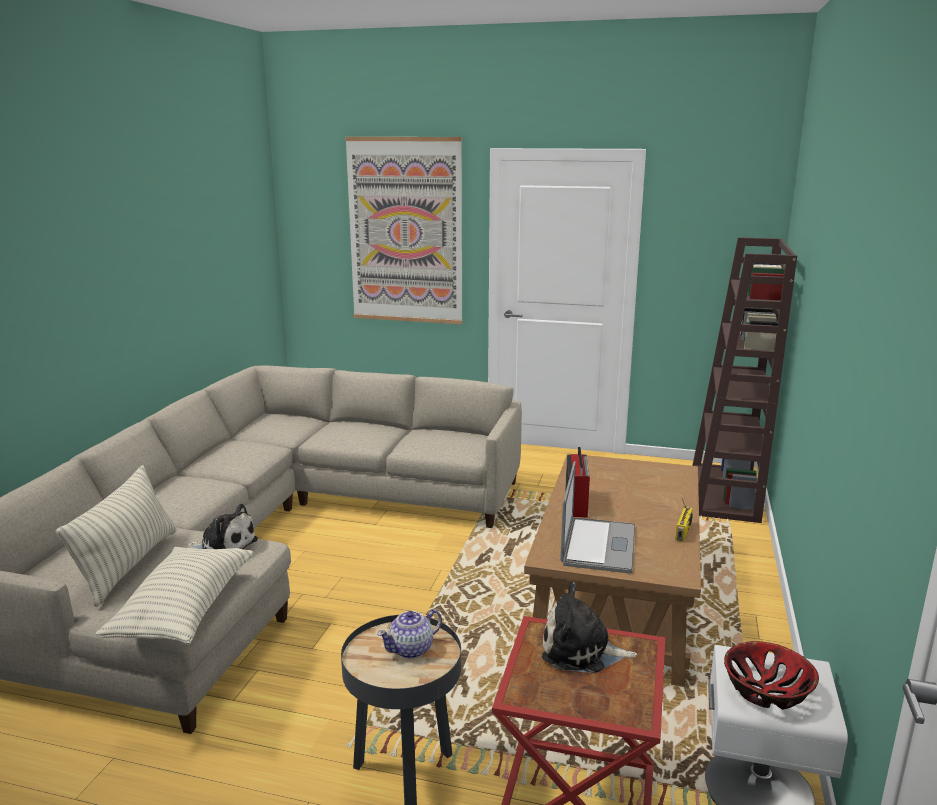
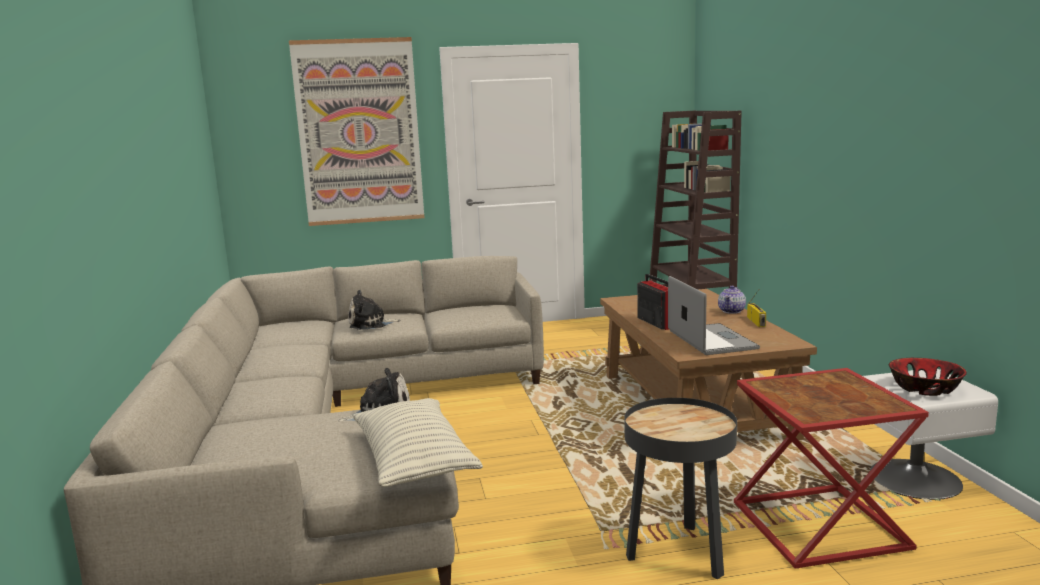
camera: 25 degrees left, 5 degrees down
(129, 565) = (303, 446): pillow -> none
(411, 649) = (682, 419): teapot -> teapot (732, 311)
(581, 651) = (808, 386): plush toy -> plush toy (370, 324)

